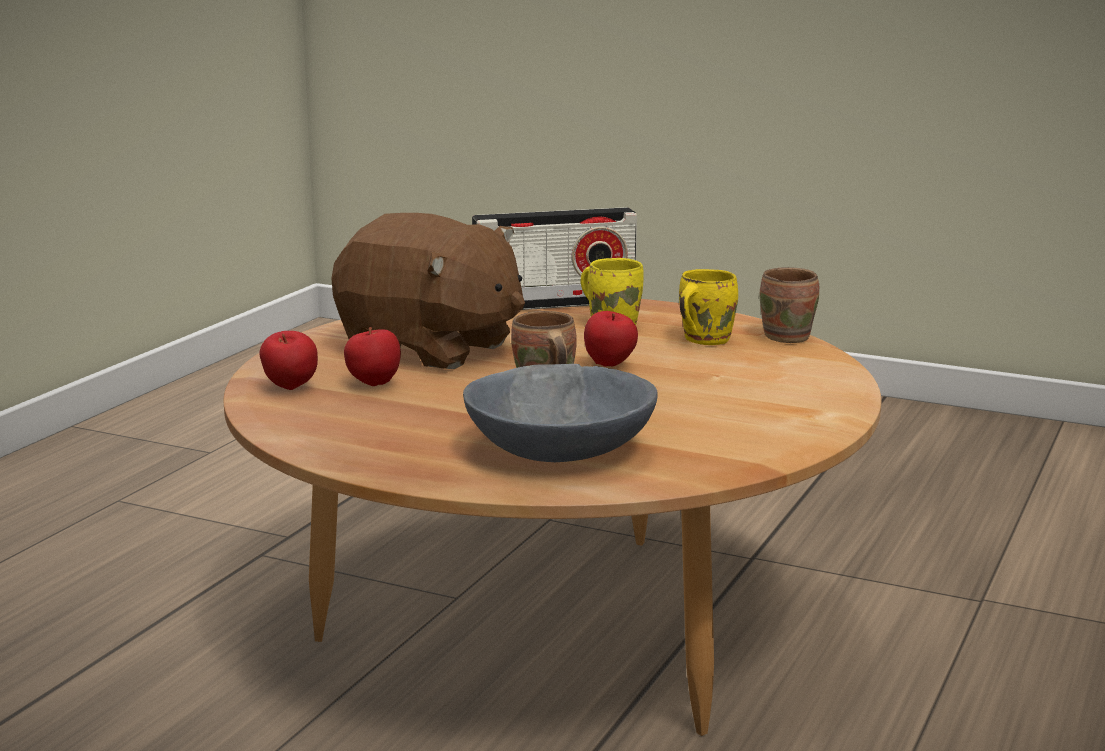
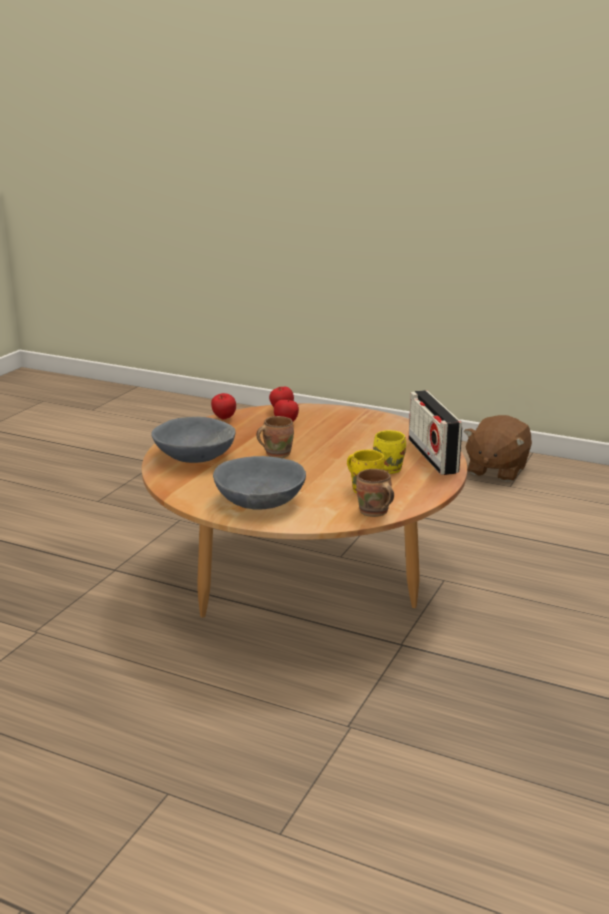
camera: 90 degrees right, 5 degrees up
(430, 349) = (341, 432): brown plush toy -> brown plush toy (496, 470)
(610, 366) = (315, 467): apple -> apple (223, 419)
(771, 398) = (260, 500): none -> grey bowl

